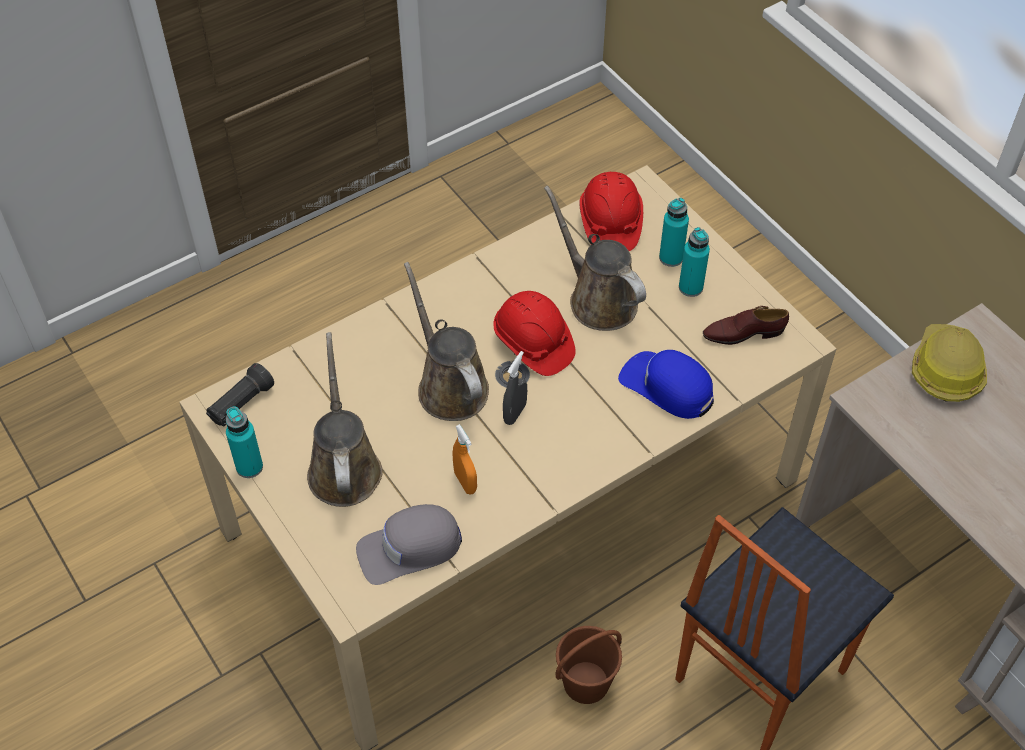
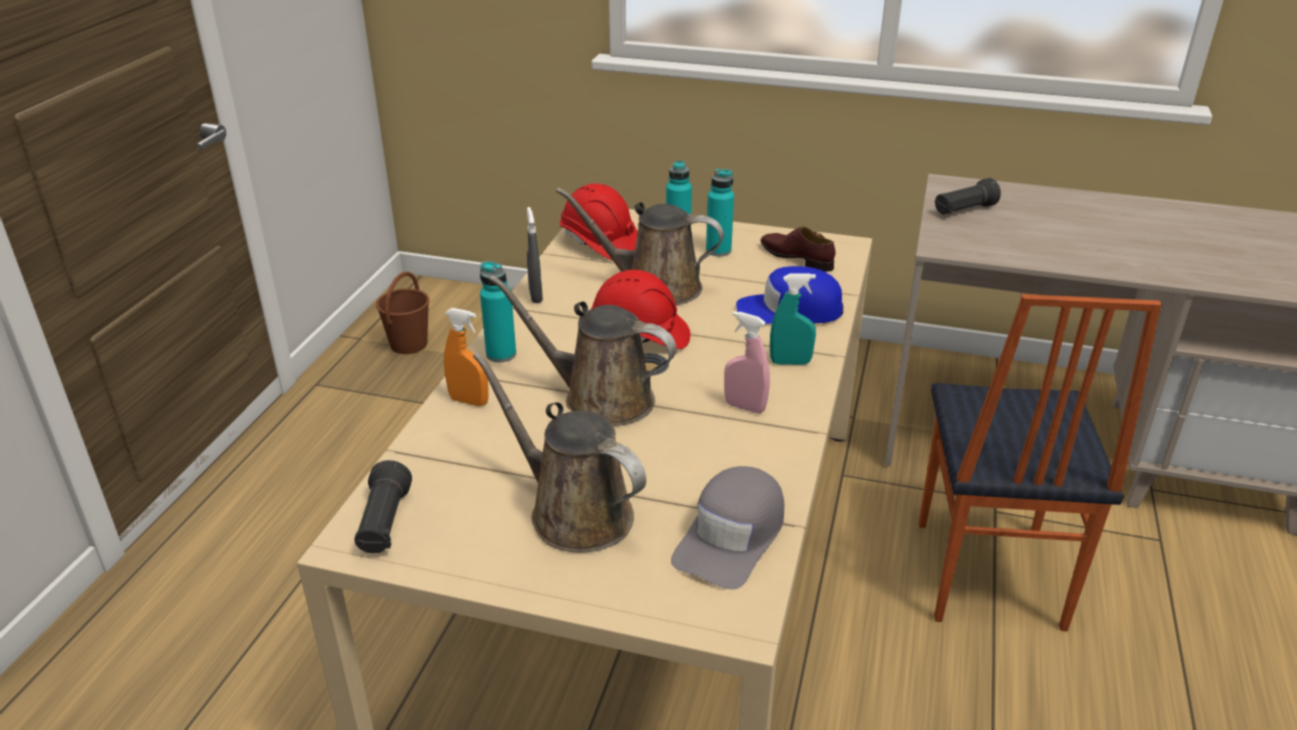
camera: 40 degrees left, 20 degrees down
(249, 467) = (461, 571): turquoise bottle -> turquoise bottle (501, 354)
(465, 482) = (713, 457): orange spray bottle -> orange spray bottle (469, 401)
(515, 413) = (688, 387): grey spray bottle -> grey spray bottle (535, 296)
(531, 455) = (744, 407): none -> pink spray bottle
(587, 682) = (873, 675): brown bucket -> brown bucket (409, 344)
(608, 437) = (790, 362): none -> turquoise spray bottle
(743, 333) = (796, 257): brown shoe -> brown shoe turned 90 degrees clockwise
(946, 369) = (964, 210): hard hat -> black flashlight

